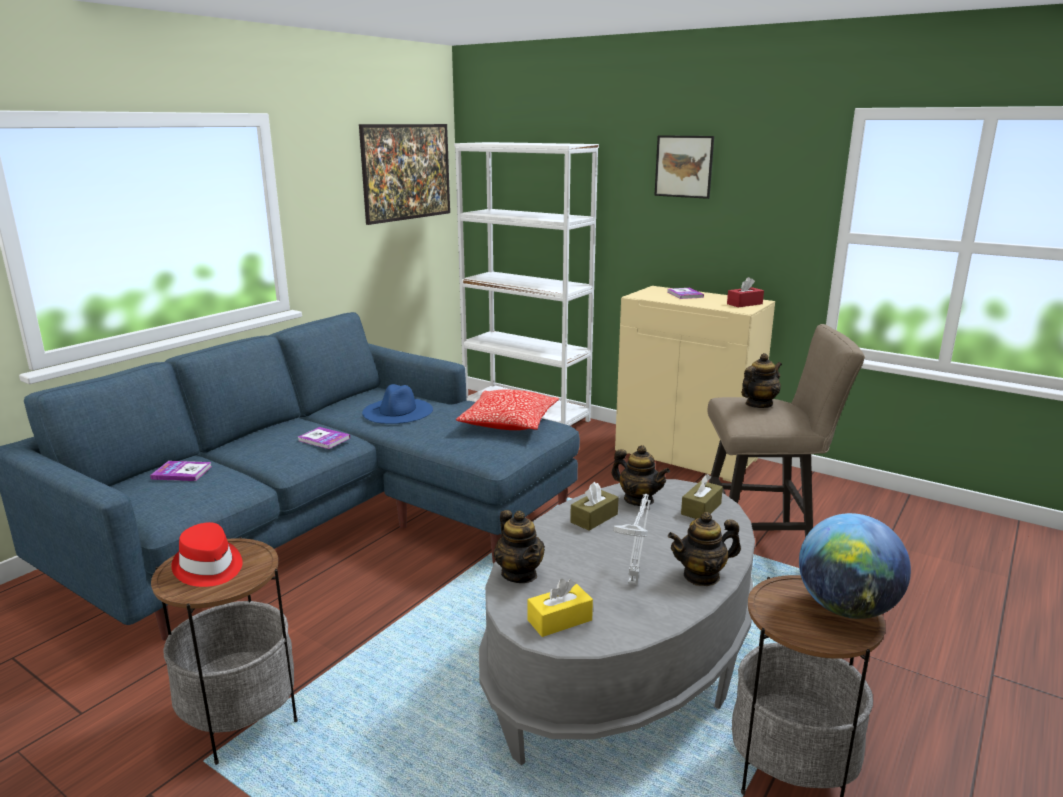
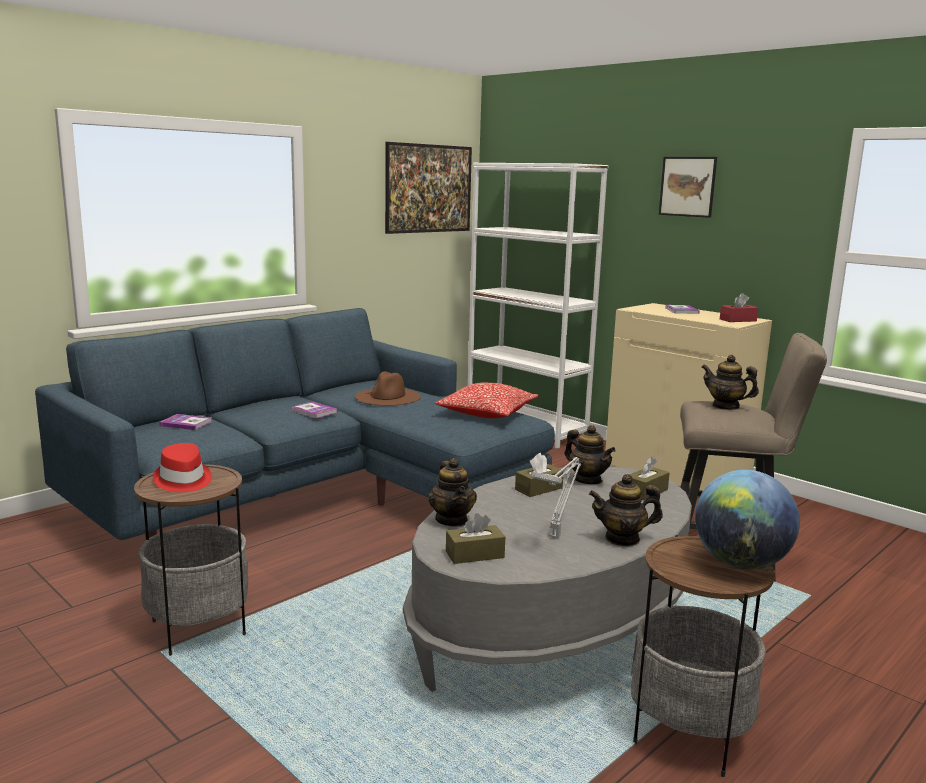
camera: 10 degrees right, 5 degrees down
(398, 411) = (388, 396): blue hat -> brown hat
(559, 620) = (474, 554): yellow tissue box -> brown tissue box
(758, 404) = (726, 406): teapot -> teapot turned 120 degrees counterclockwise

